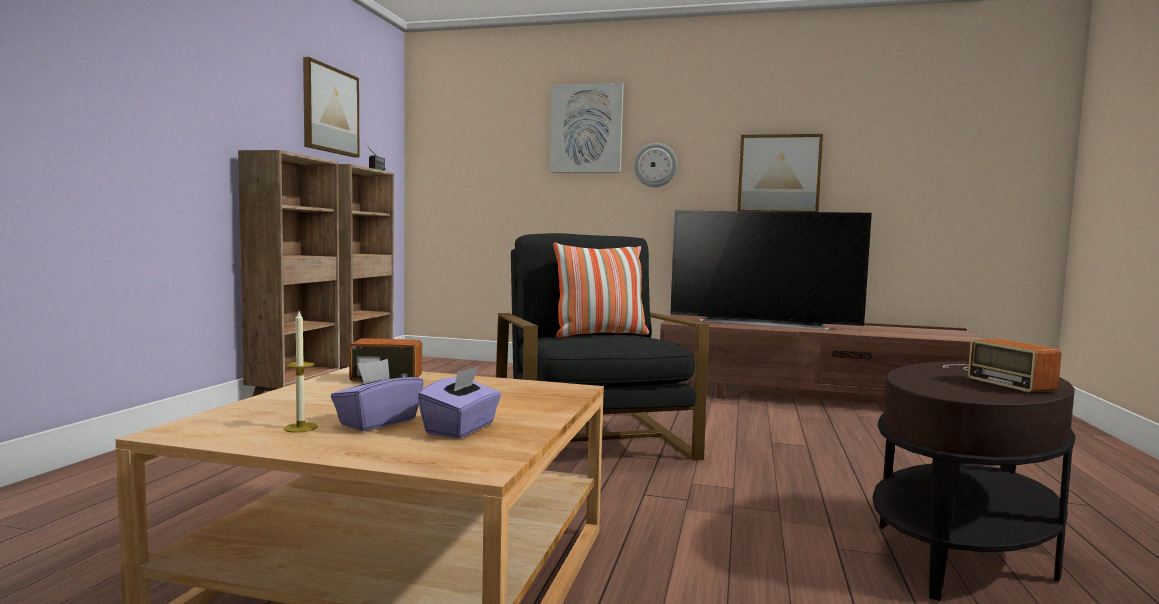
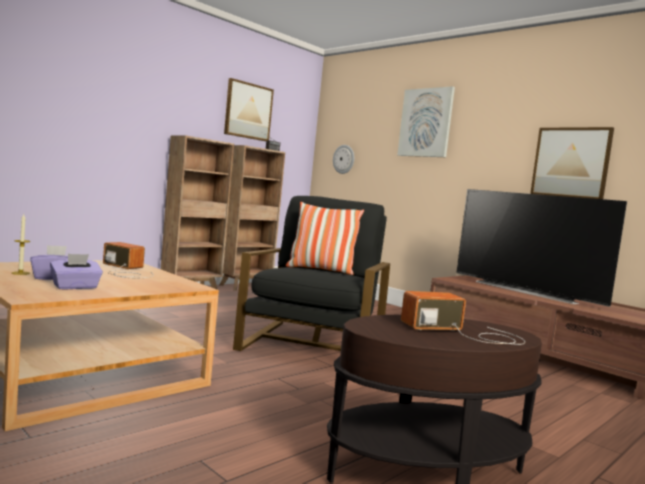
camera: 30 degrees right, 0 degrees up
(655, 165) = (471, 152): wall clock -> wall clock (344, 159)
(996, 377) = (467, 333): radio -> radio turned 60 degrees clockwise

